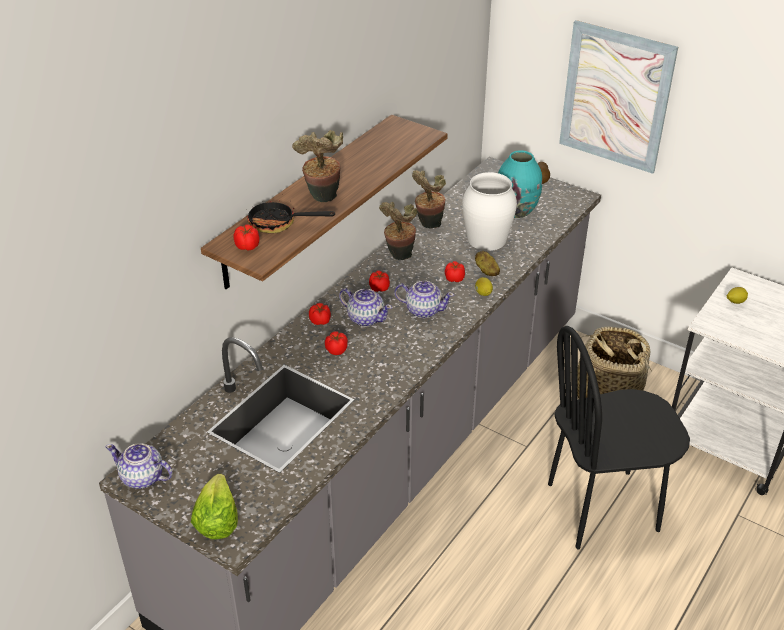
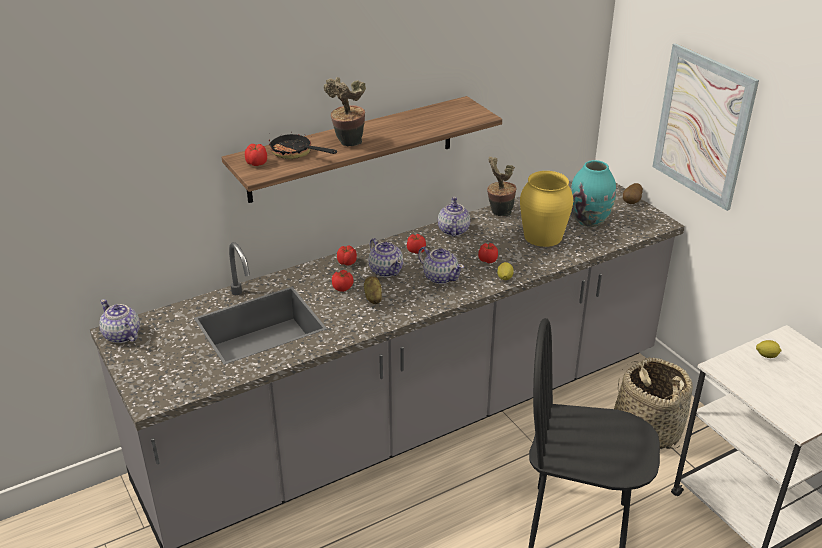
camera: 25 degrees right, 5 degrees down
(216, 520) = (149, 383): lettuce -> none
(399, 256) = (453, 230): potted plant -> teapot
(486, 239) = (542, 236): white vase -> yellow vase
(486, 270) = (522, 261): potato -> potato (373, 297)

